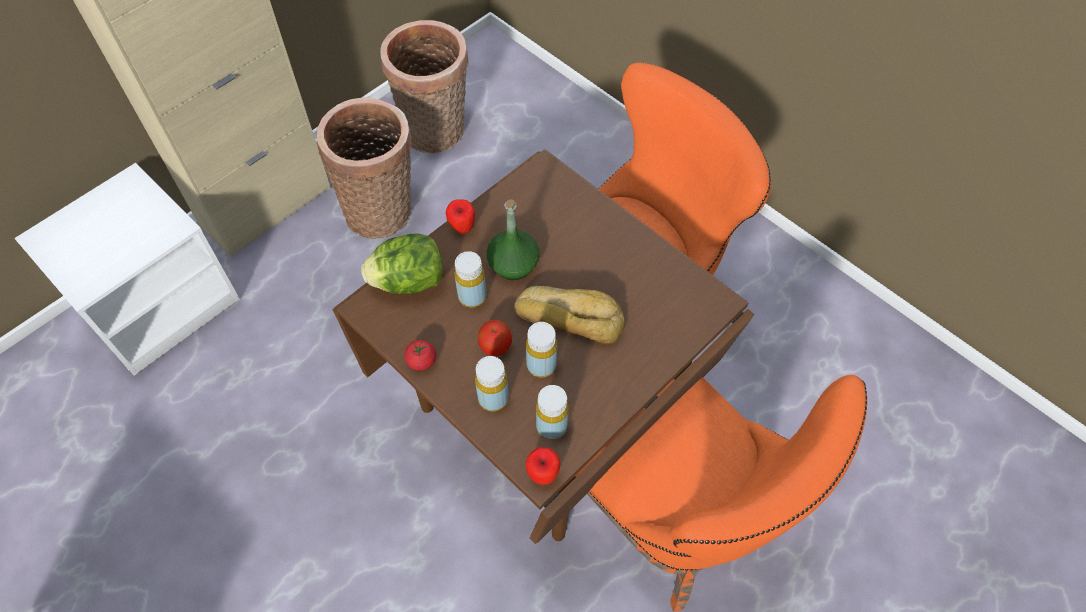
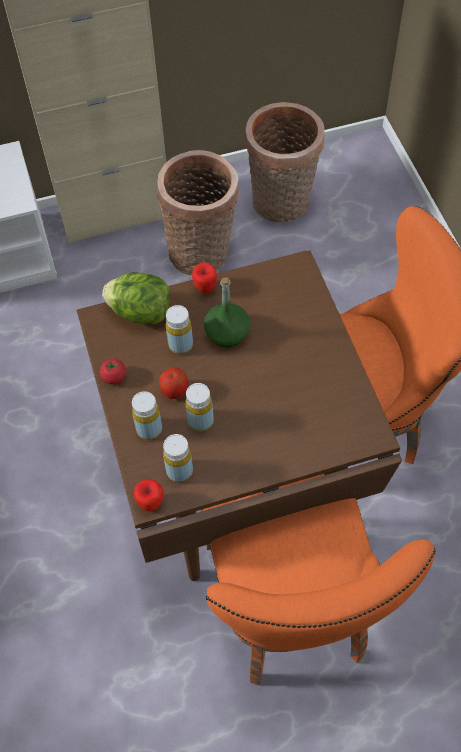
camera: 30 degrees right, 0 degrees up
(570, 317) = (245, 394): bread -> none

